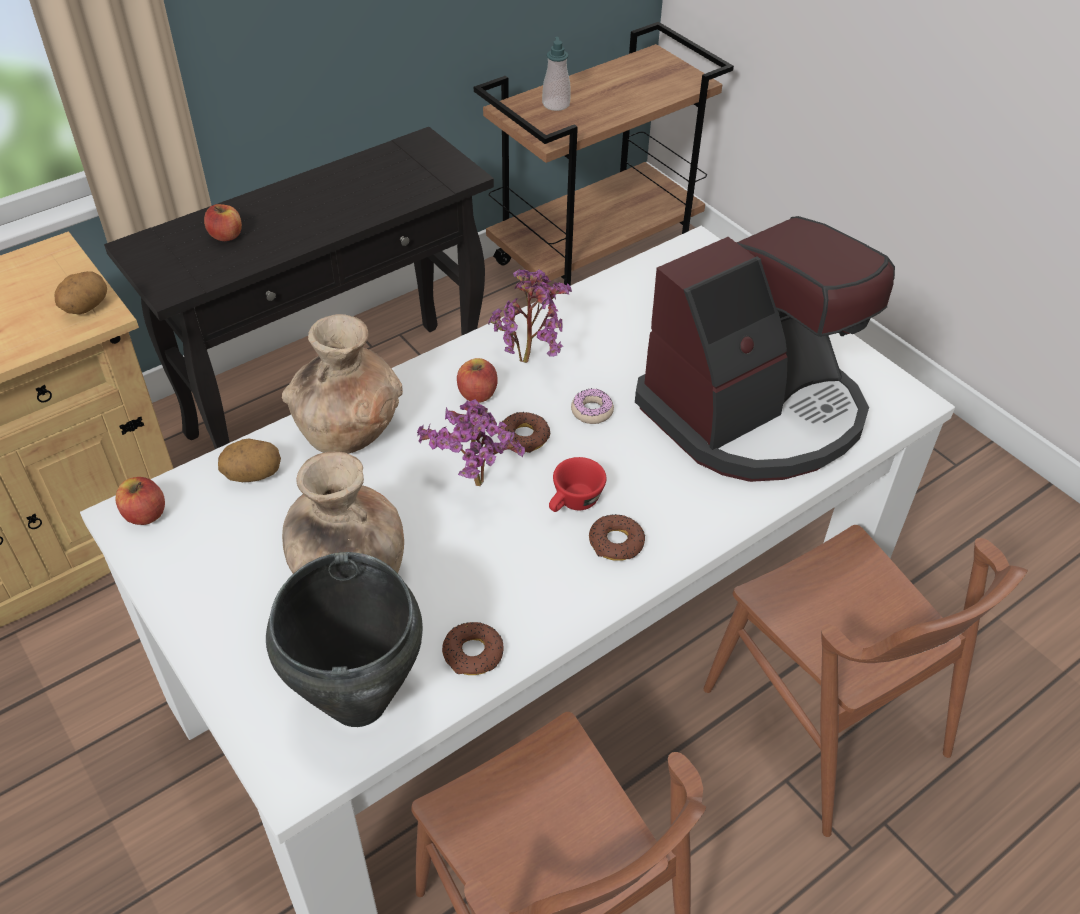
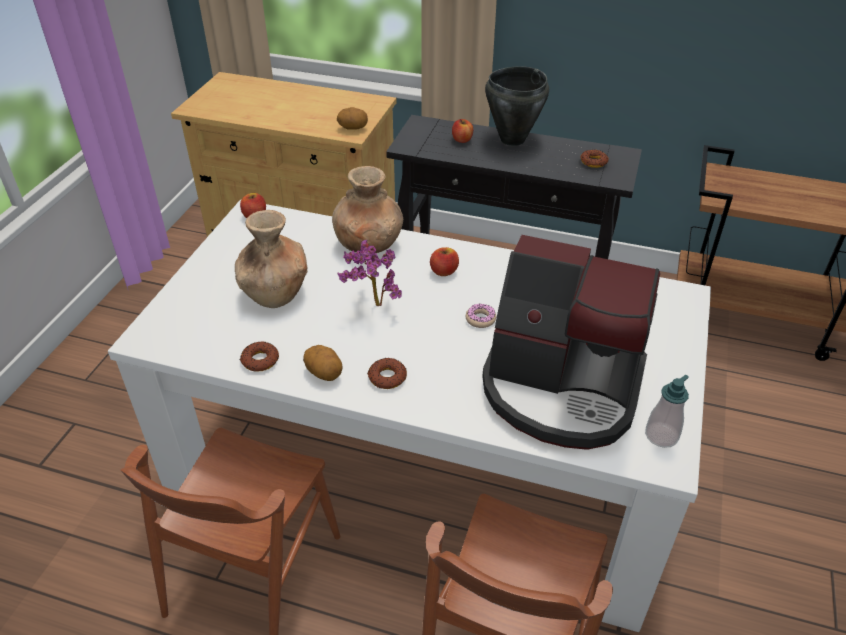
camera: 55 degrees right, 5 degrees down
(253, 475) = (308, 231): potato -> potato (324, 373)
(357, 702) = (198, 336): black cooking pot -> black cooking pot (512, 139)
(524, 437) = (430, 304): donut -> donut (593, 162)
(531, 360) = (494, 277): potted plant -> none
(556, 104) = (753, 184): soap dispenser -> soap dispenser (661, 436)
(573, 503) = (400, 346): red cup -> none

